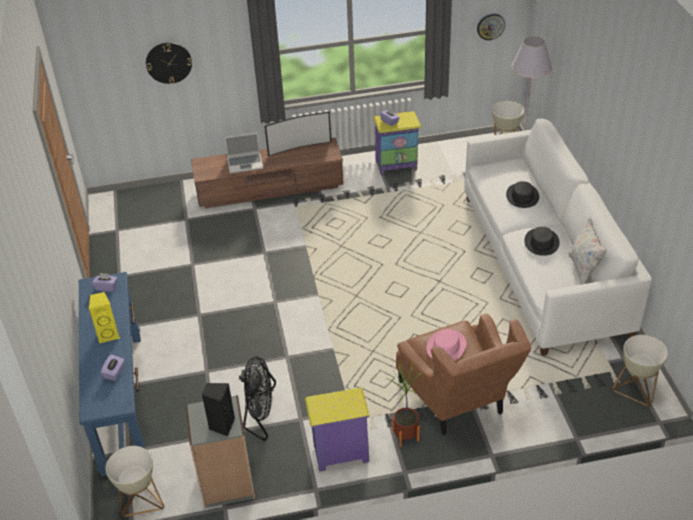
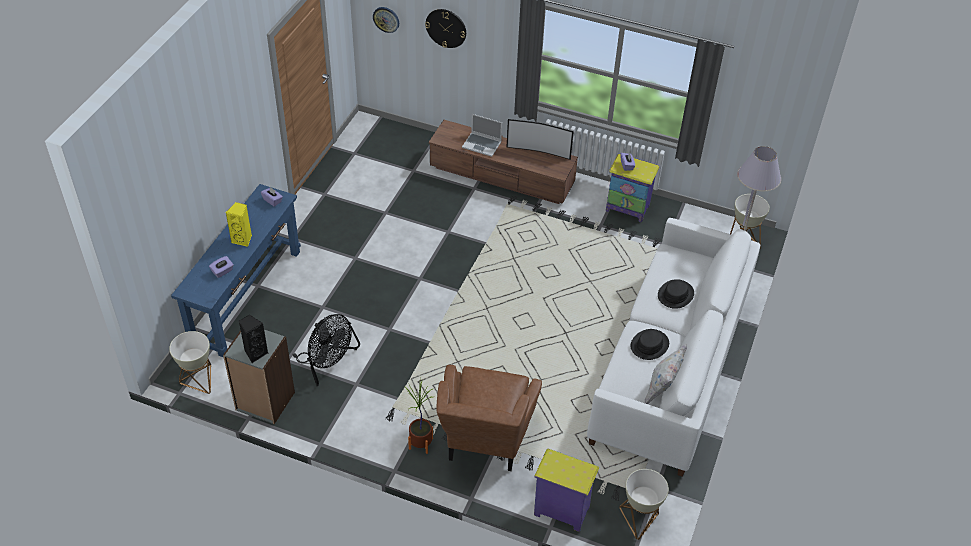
camera: 30 degrees right, 5 degrees up
(339, 452) = (361, 426): nightstand -> nightstand (561, 509)
(446, 346) = (487, 389): pink hat -> none
(490, 26) = (761, 117): wall clock -> wall clock (386, 19)

